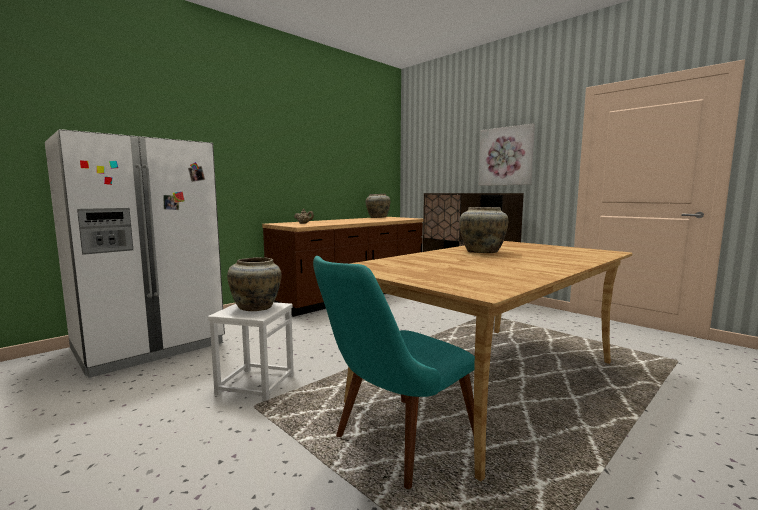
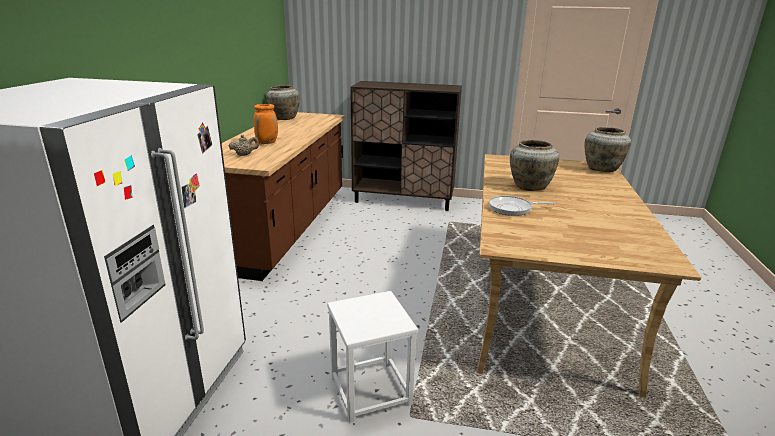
camera: 35 degrees left, 15 degrees up
(257, 308) = (372, 311): beige vase -> beige vase (602, 169)
(333, 222) = (267, 143): none -> orange vase
(393, 447) = (566, 398): turquoise chair -> none
(427, 257) = (513, 208): none -> frying pan
(506, 156) = (440, 41): picture -> none

